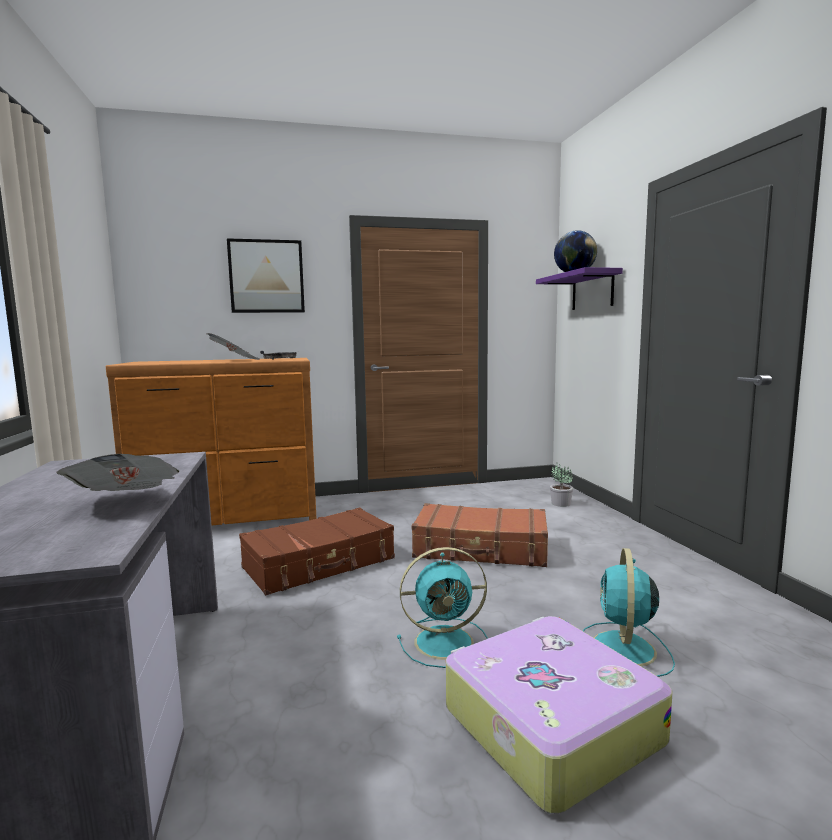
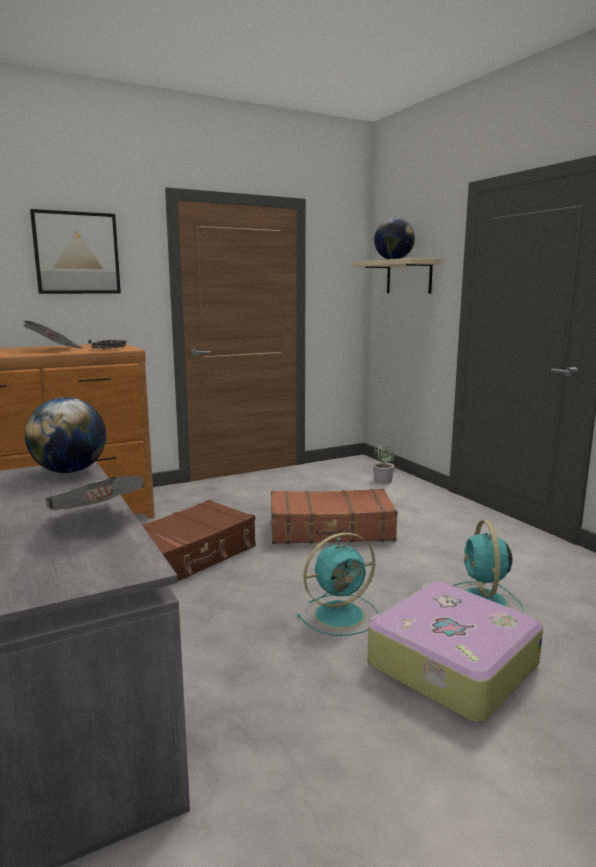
camera: 15 degrees left, 5 degrees up
(168, 460) = (70, 471): none -> globe
(592, 291) = (409, 277): purple shelf -> beige shelf

